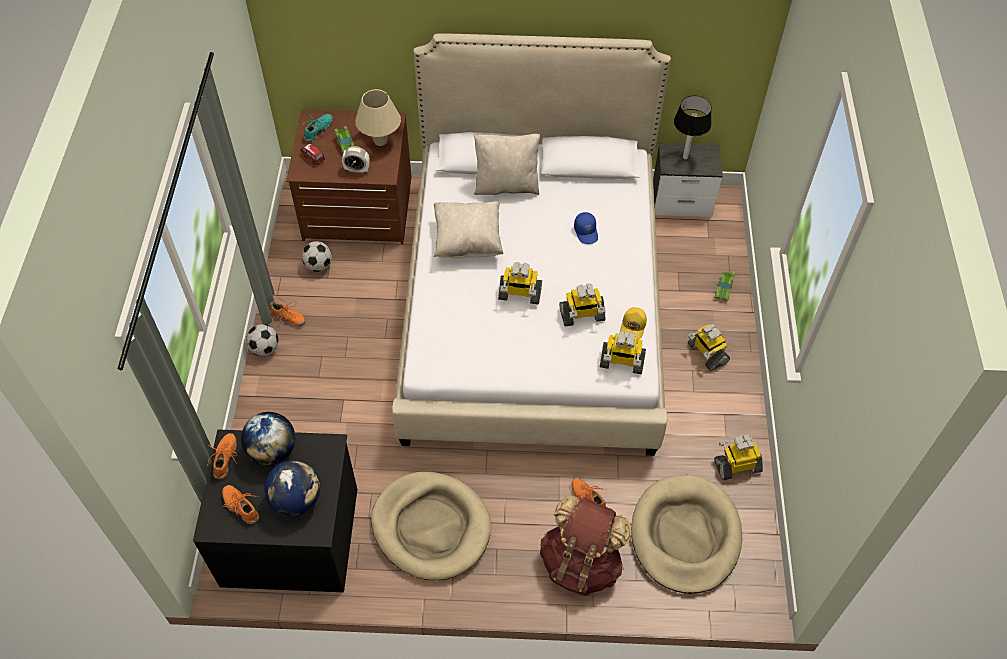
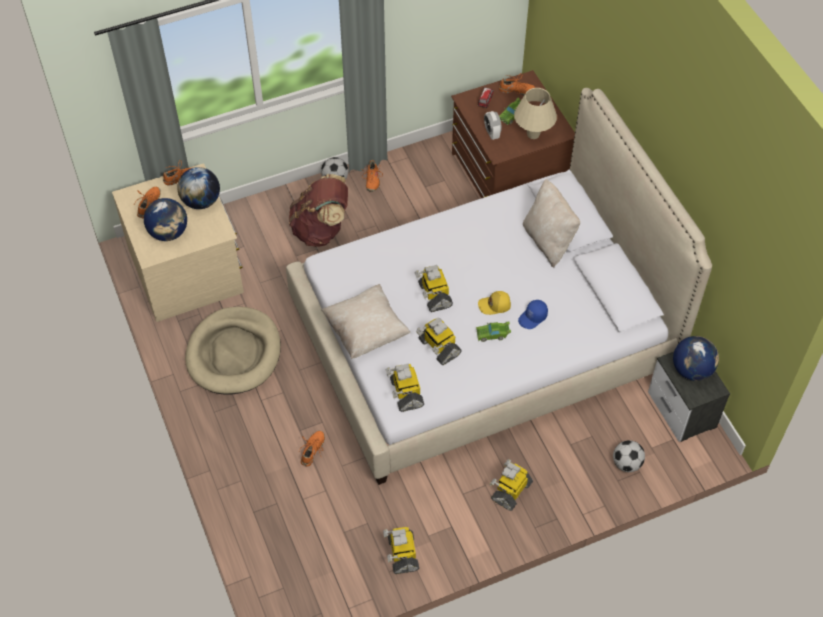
camera: 65 degrees right, 0 degrees up
(290, 534) = (187, 269): black dresser -> beige dresser
(318, 131) = (516, 91): turquoise shoe -> orange shoe
(318, 265) = (433, 175): football -> football (626, 463)
(468, 241) = (469, 239): beige pillow -> beige pillow (366, 331)
(581, 563) = (250, 467): brown backpack -> brown backpack (321, 230)
(633, 326) = (448, 389): yellow cap -> yellow cap (495, 305)
(685, 157) = (692, 370): table lamp -> globe
(685, 536) = (311, 535): beige dog bed -> none
(723, 289) = (594, 481): green toy car -> green toy car (493, 334)
(737, 465) = (402, 554): toy robot -> toy robot turned 150 degrees counterclockwise

